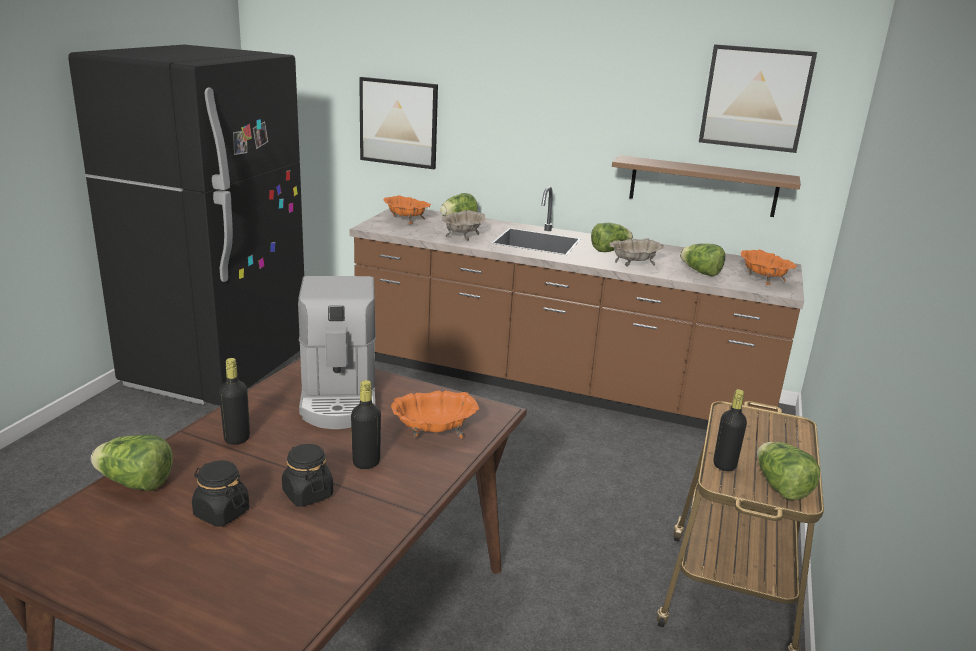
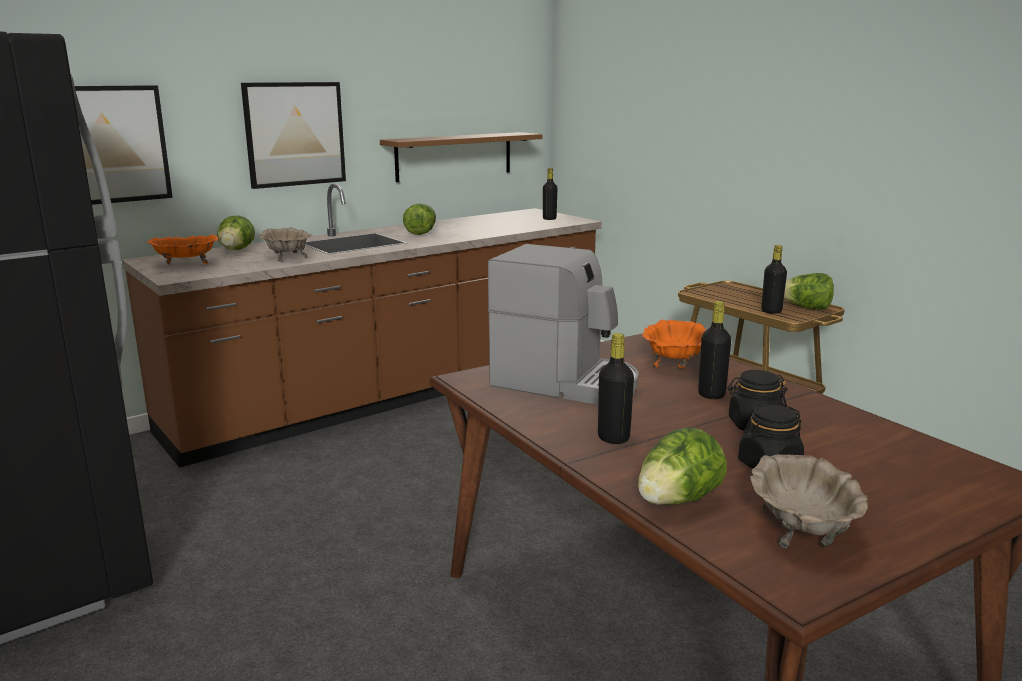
camera: 55 degrees left, 5 degrees down
(633, 264) = (465, 234): beige bowl -> beige bowl (803, 530)
(700, 272) = (512, 226): lettuce -> none
(755, 98) = (480, 67): picture -> picture (295, 134)
(763, 279) = (549, 219): orange bowl -> black bottle

